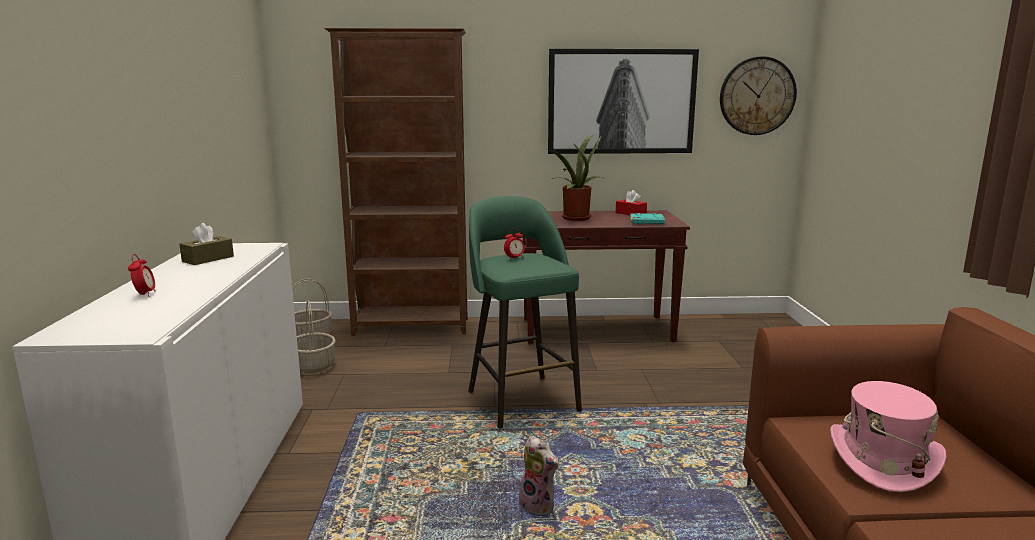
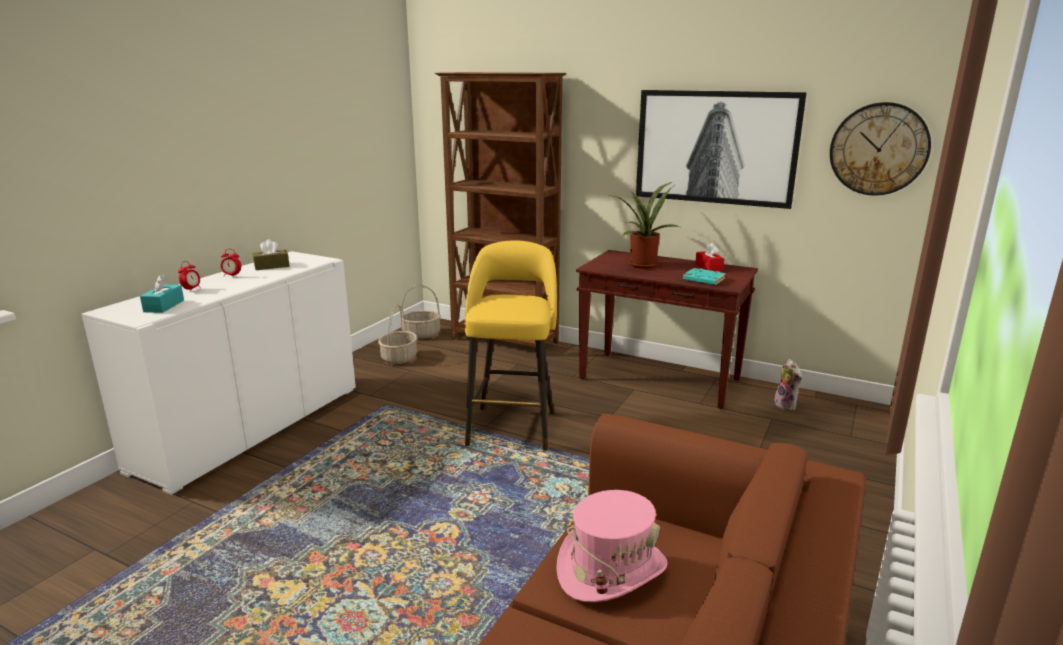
camera: 30 degrees right, 5 degrees up
(143, 316) = (164, 306): none -> turquoise tissue box
(514, 258) = (507, 300): alarm clock -> alarm clock (232, 276)
(521, 399) = (512, 427): green stool -> yellow stool
(539, 506) = (419, 515): plush toy -> plush toy (787, 405)

